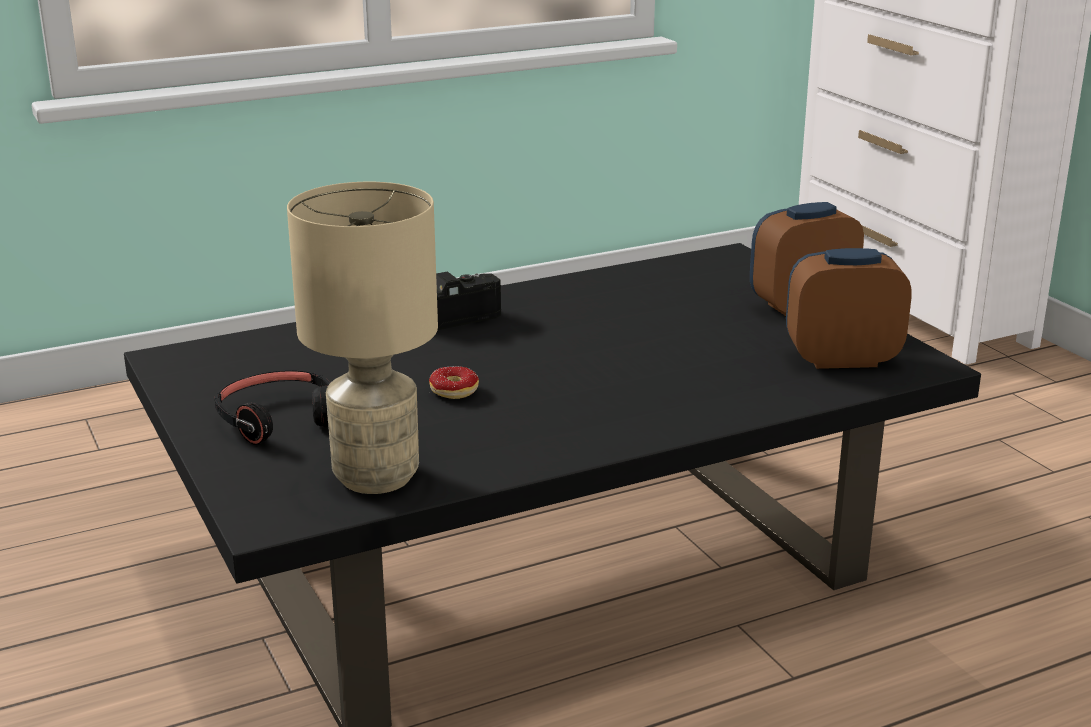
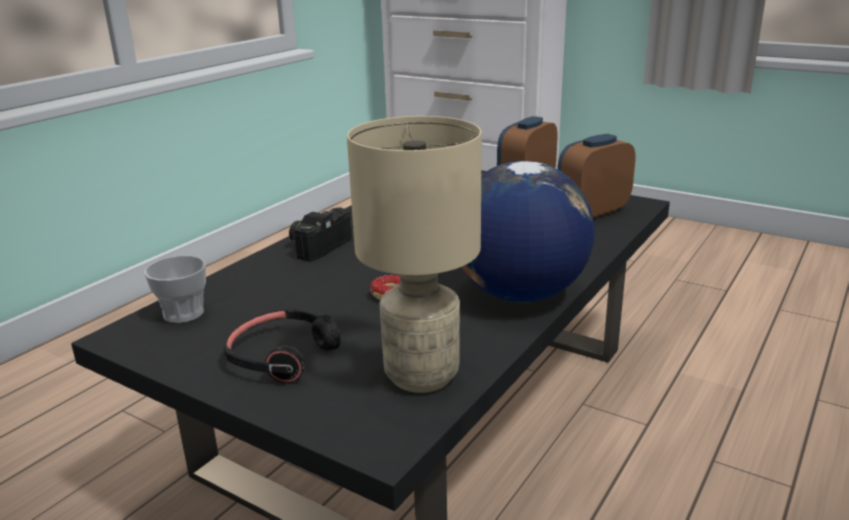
camera: 30 degrees left, 0 degrees up
(241, 352) = (183, 313): none -> cup
(591, 430) = (519, 294): none -> globe

